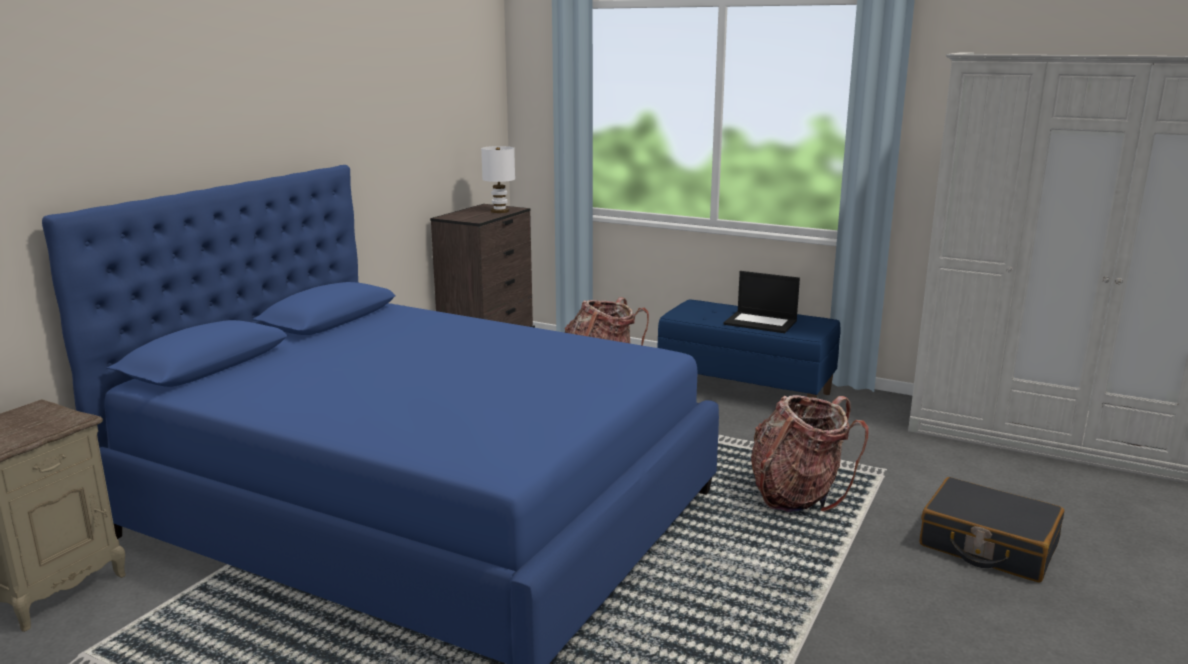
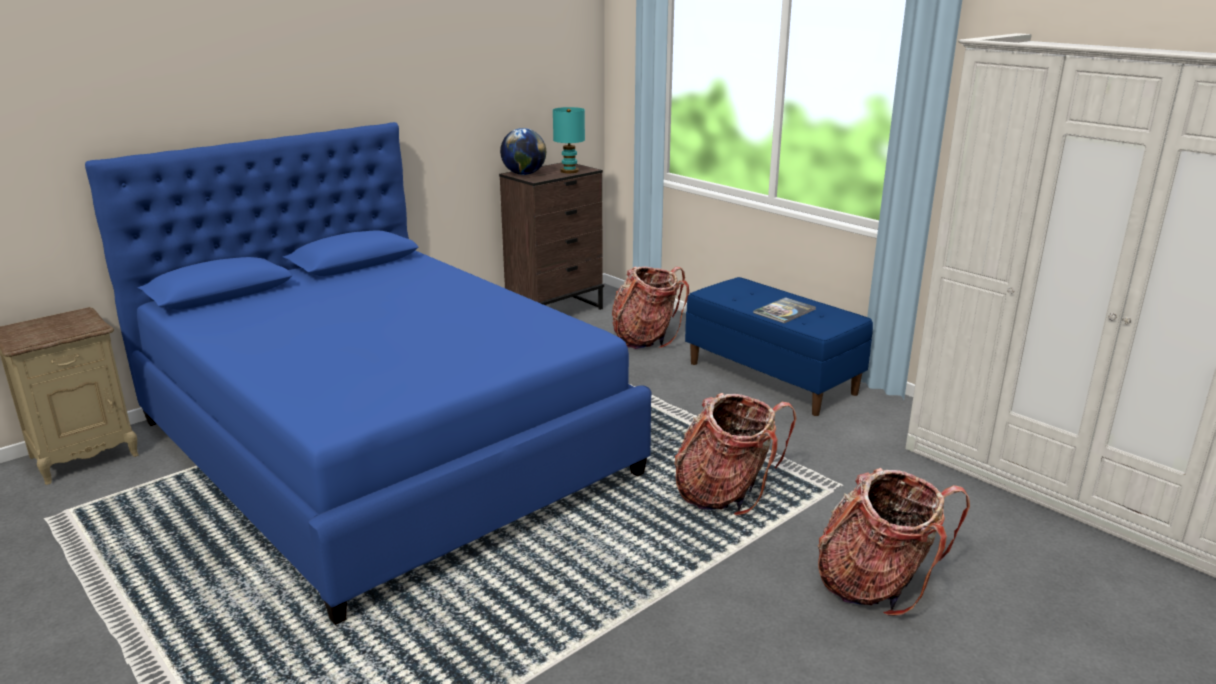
camera: 20 degrees right, 5 degrees up
(457, 216) = (524, 174): none -> globe
(499, 211) = (569, 171): white table lamp -> turquoise table lamp
(761, 322) = (784, 311): laptop -> book
(988, 545) = (876, 585): black suitcase -> backpack

